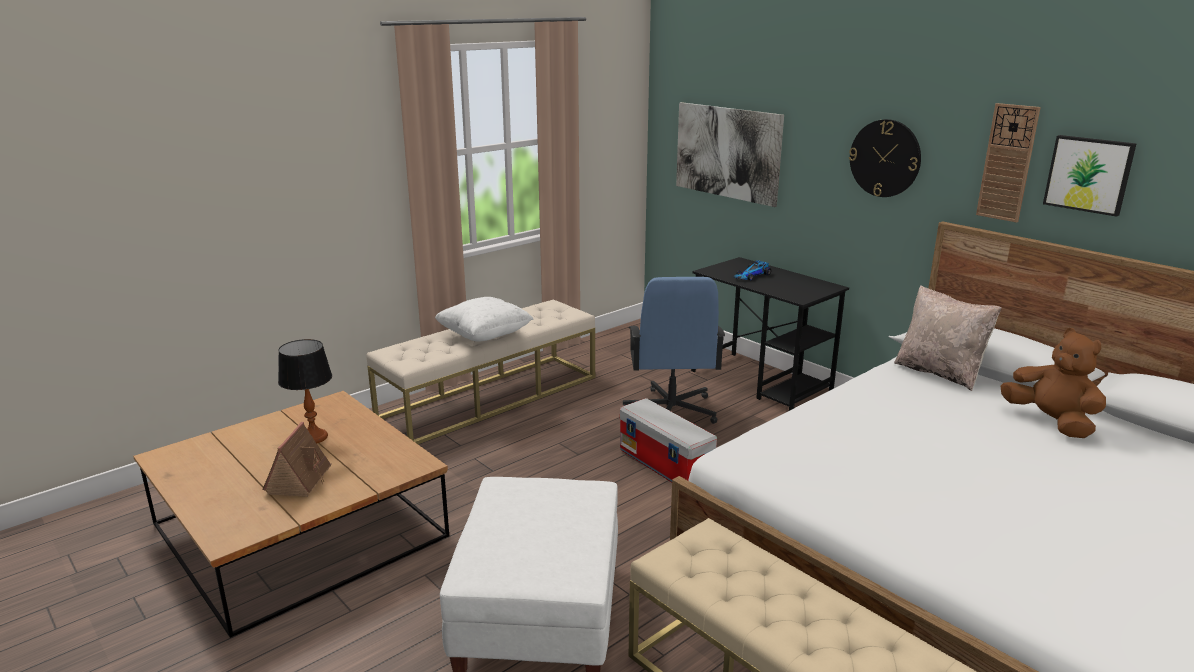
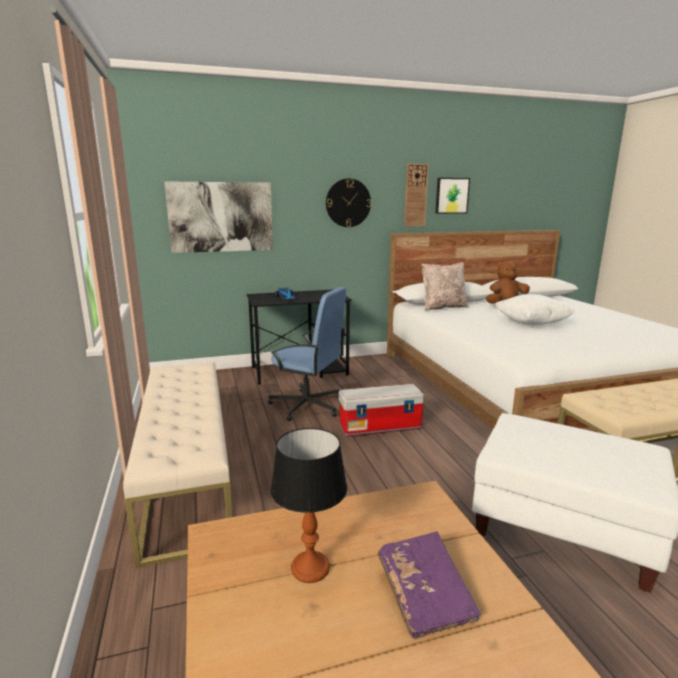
camera: 65 degrees left, 5 degrees down
(300, 480) = (425, 595): toy house -> purple book
(484, 336) = (193, 407): white pillow -> white pillow (531, 323)

